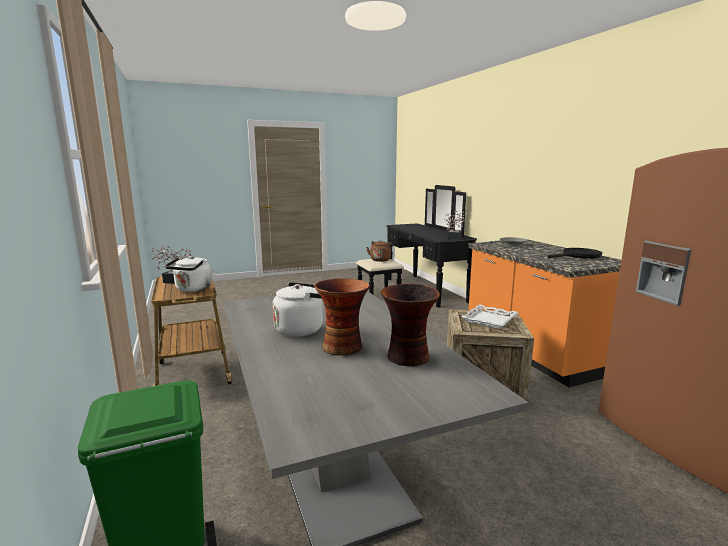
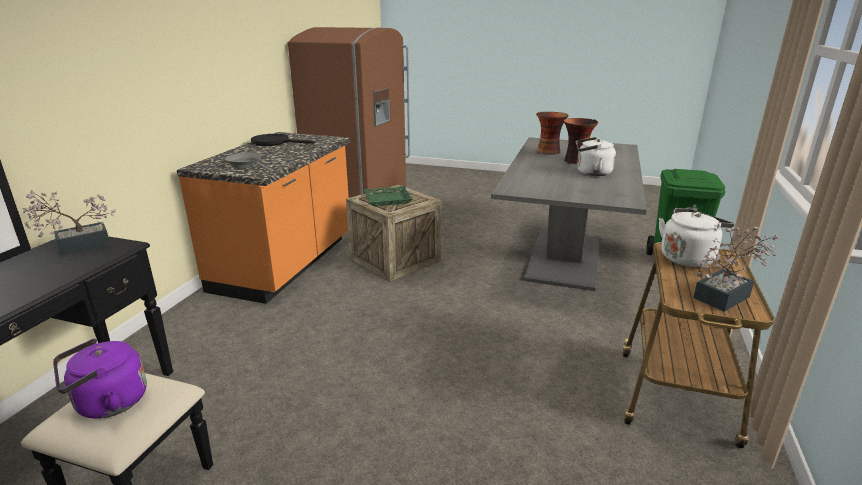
camera: 140 degrees left, 10 degrees up
(380, 259) = (107, 404): brown kettle -> purple kettle
(489, 320) = (387, 199): white tray -> green tray

